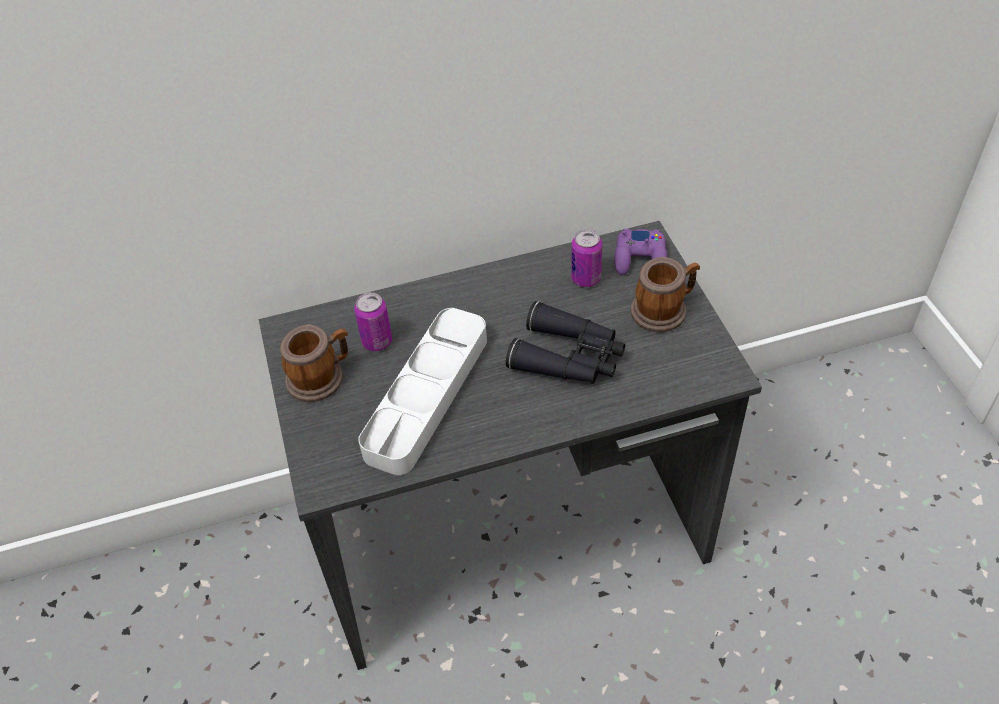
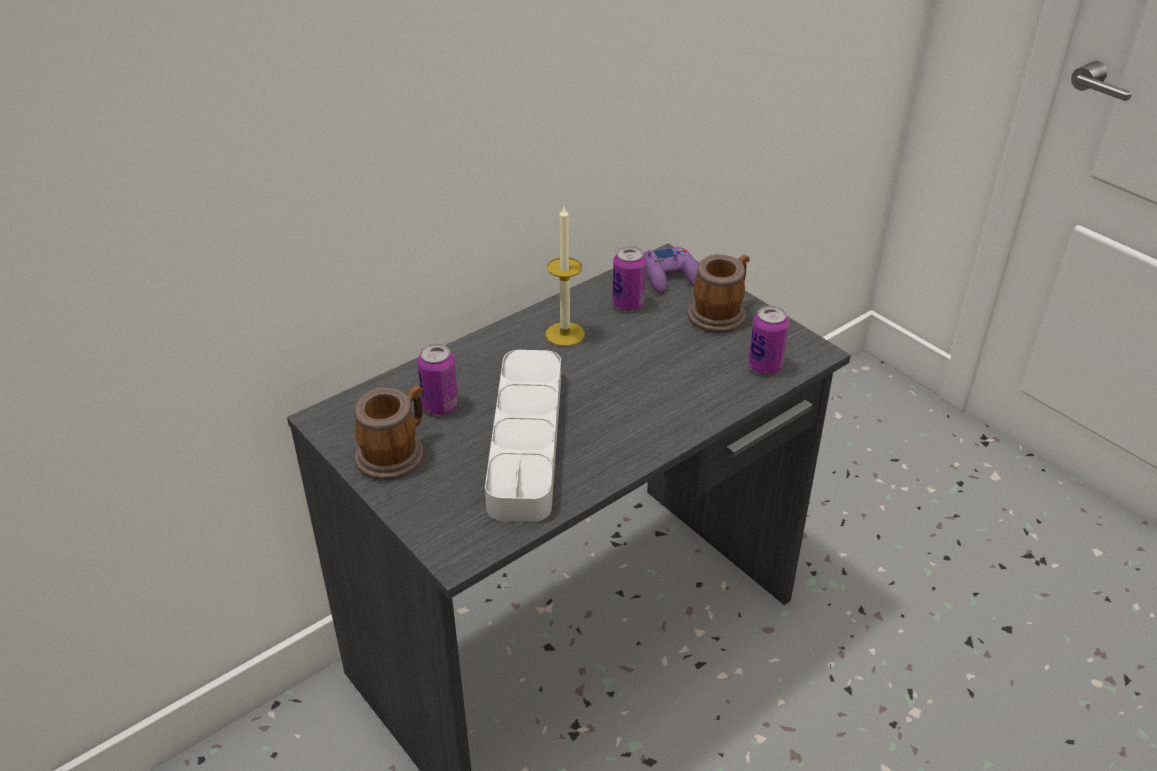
camera: 25 degrees left, 10 degrees down
(514, 297) = (565, 334): none -> candle
(569, 357) = (654, 373): black binoculars -> none
(672, 378) = (765, 366): none -> can

